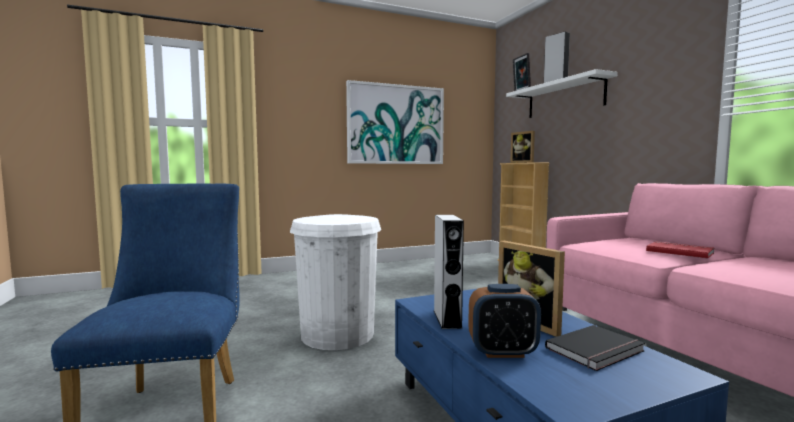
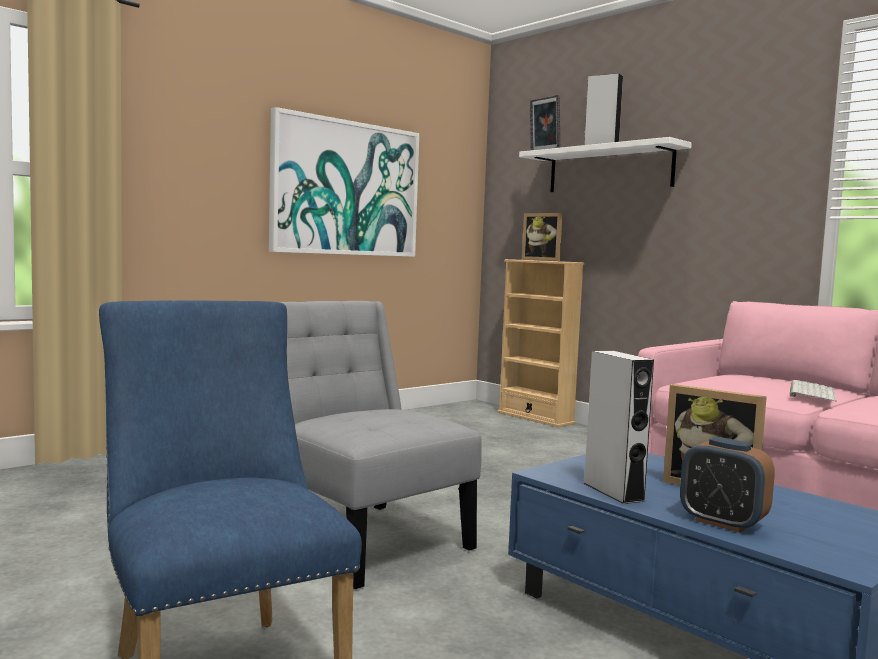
camera: 20 degrees left, 0 degrees up
(337, 334) = (362, 539): white trash can -> grey chair
(502, 352) = (722, 522): alarm clock -> alarm clock turned 60 degrees clockwise
(597, 350) = (810, 511): black book -> none
(679, 252) = (810, 392): red book -> keyboard

